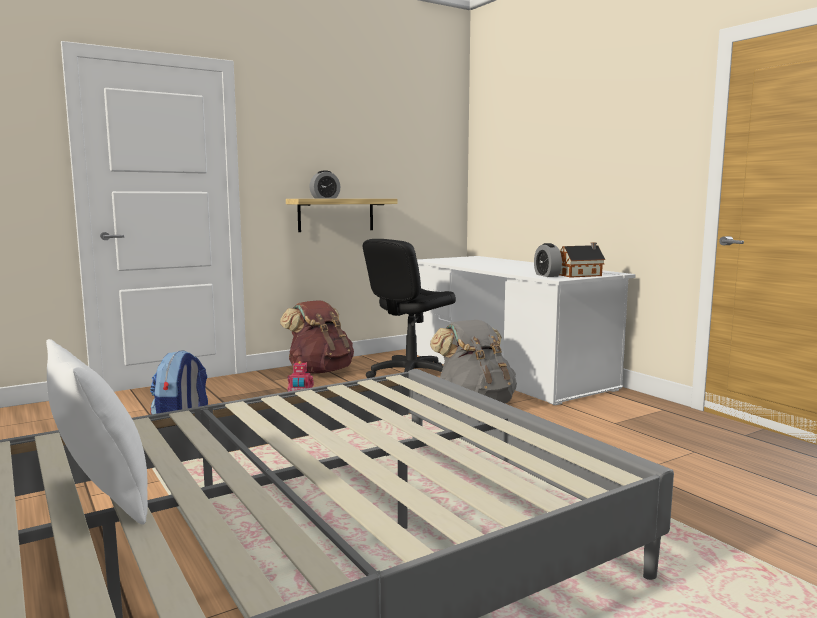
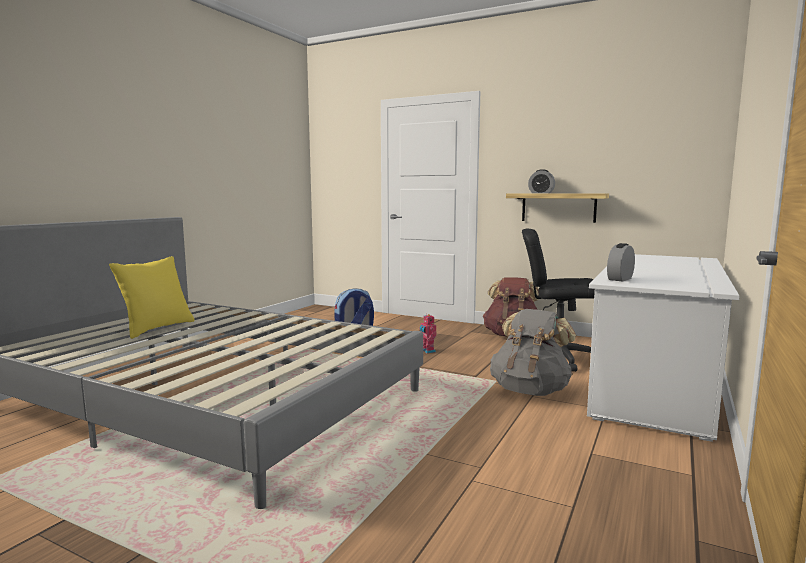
camera: 60 degrees right, 0 degrees up
(102, 497) = (157, 328): white pillow -> yellow pillow
(580, 275) = (656, 284): toy house -> none

